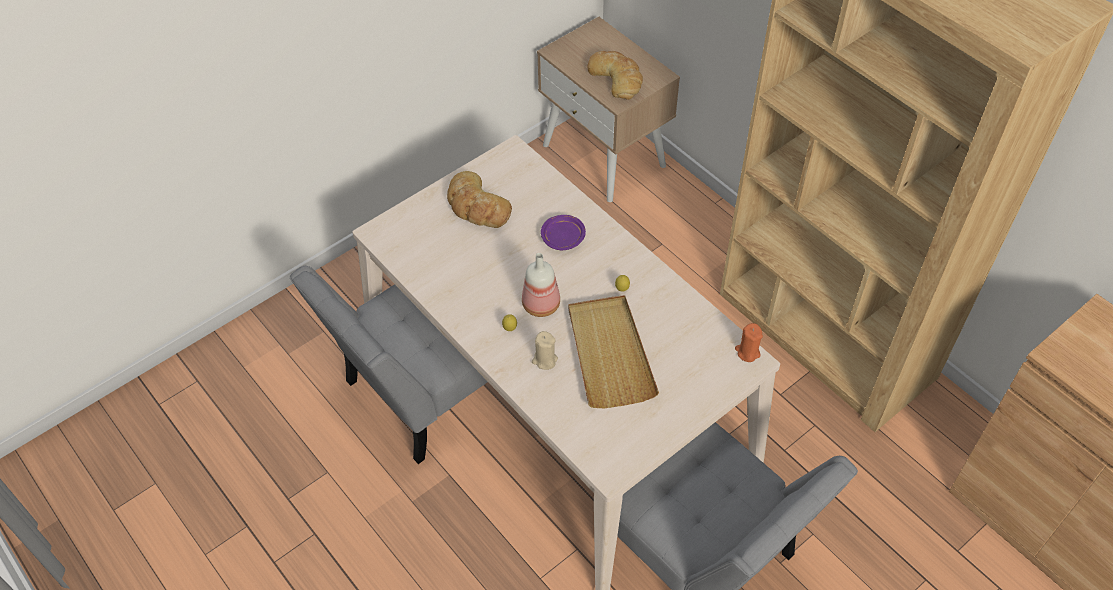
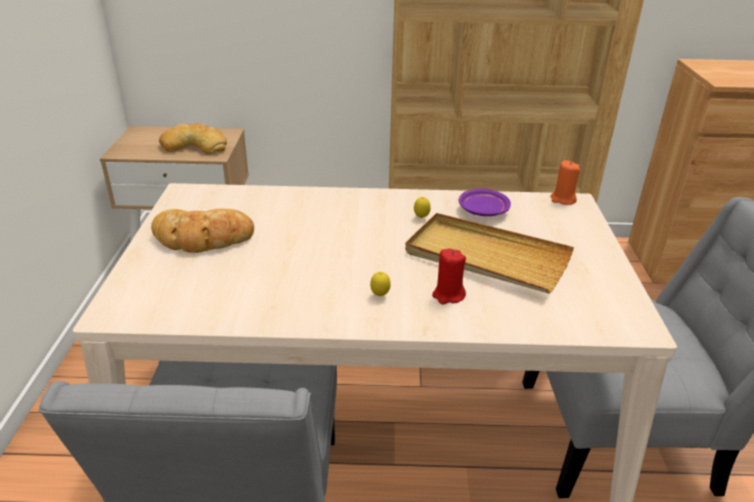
camera: 50 degrees left, 20 degrees down
(541, 304) = (376, 262): bottle -> none
(544, 360) = (448, 295): beige candle -> red candle
(563, 237) = (319, 216): purple plate -> purple plate (483, 210)

